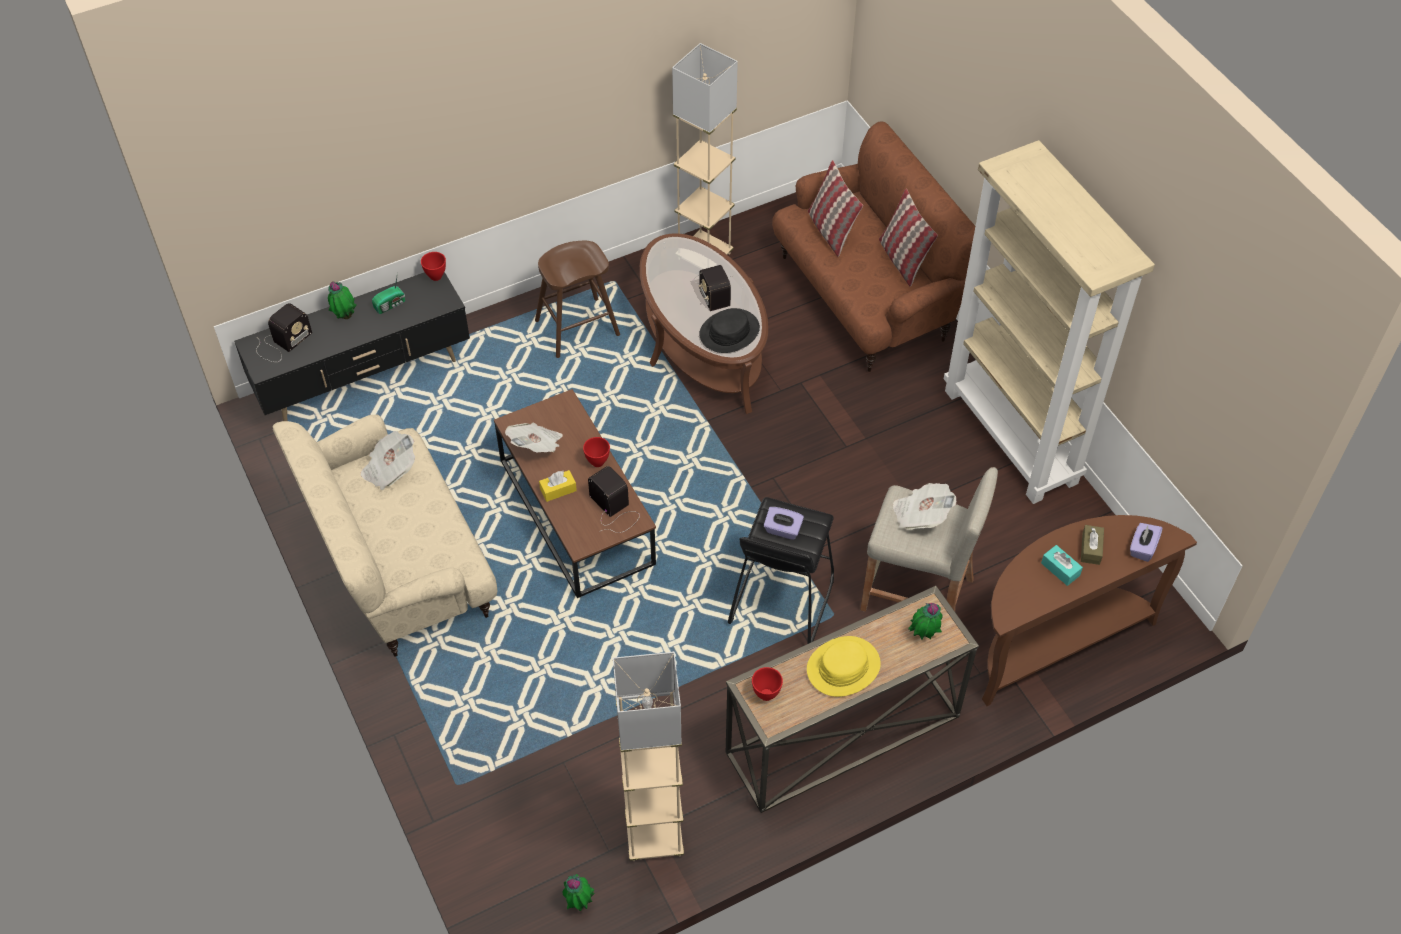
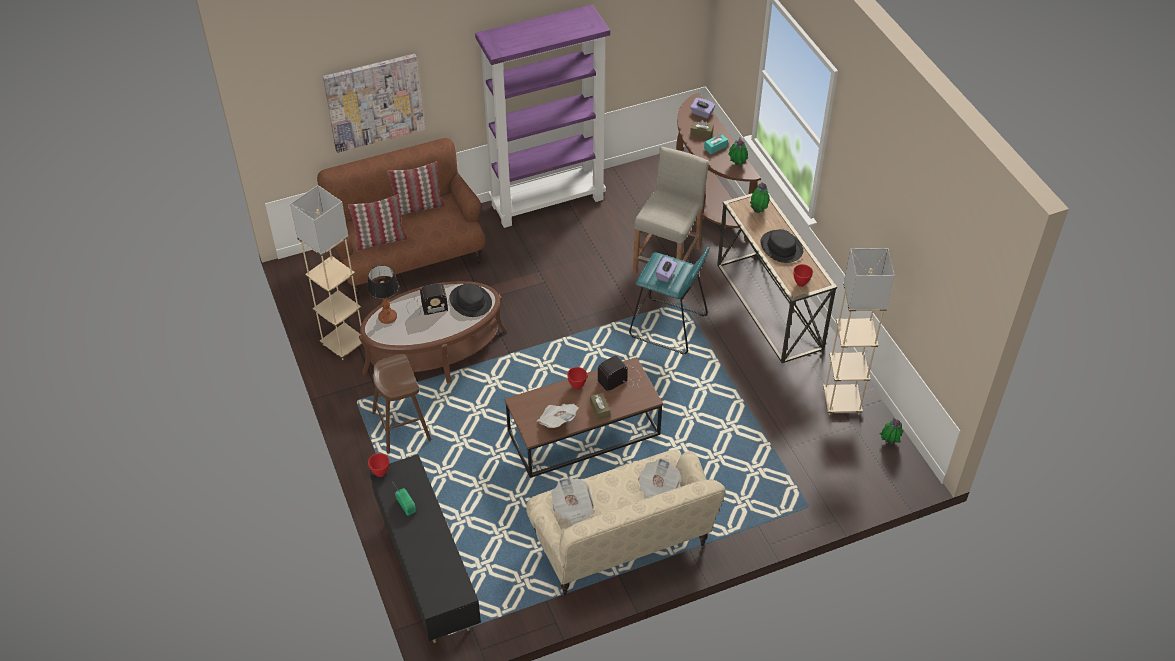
camera: 85 degrees left, 5 degrees down
(282, 343) = (435, 581): radio -> none
(345, 316) = (412, 536): potted plant -> potted plant (737, 165)
(558, 490) = (600, 409): yellow tissue box -> brown tissue box
(690, 255) = (387, 318): none -> table lamp
(781, 600) = (668, 326): black stool -> turquoise stool
(843, 667) = (781, 247): yellow hat -> black hat
(921, 515) = (663, 206): newspaper -> newspaper (658, 491)
(944, 105) = (374, 102): none -> picture
(1012, 437) = (548, 201): beige bookcase -> purple bookcase

